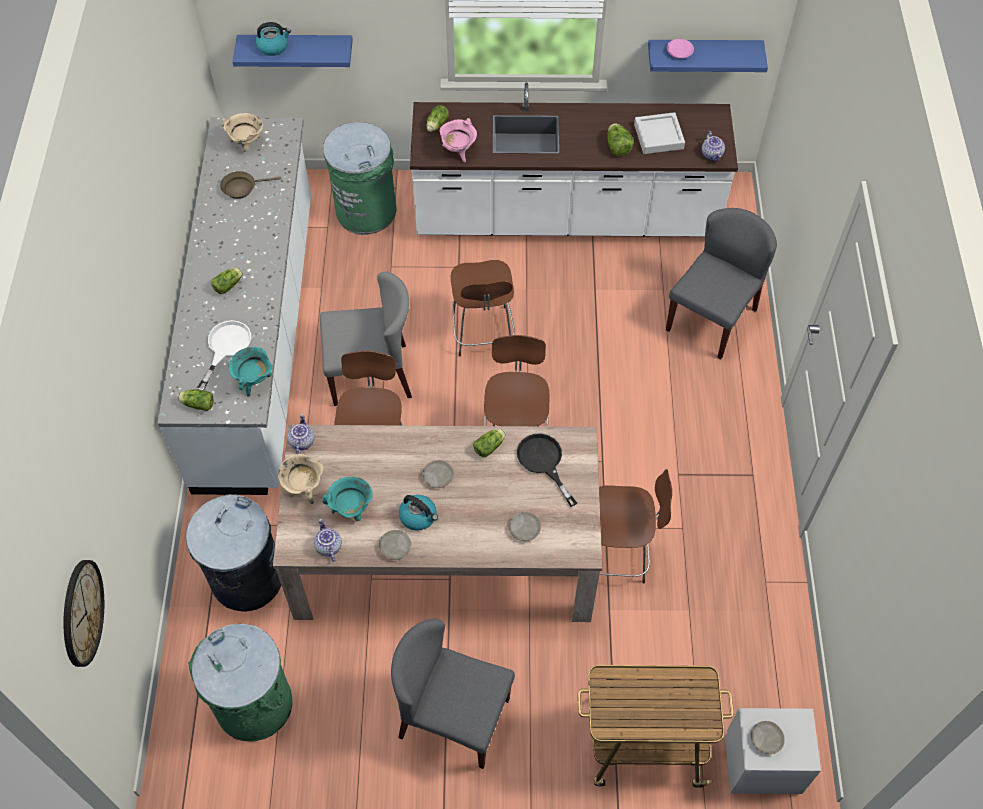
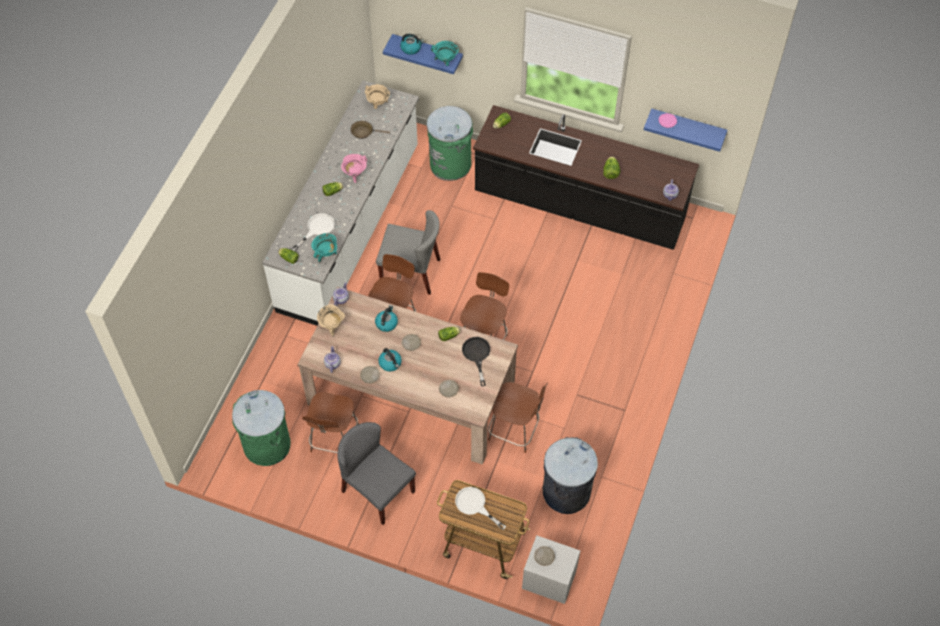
camera: 20 degrees right, 0 degrees up
(81, 613) = (180, 351): wall clock -> none
(246, 578) = (289, 372): grey trash can -> grey trash can (566, 492)
(351, 510) = (353, 347): turquoise cooking pot -> turquoise cooking pot (445, 61)
(387, 457) = (386, 323): none -> kettle
(458, 152) = (507, 146): pink cooking pot -> pink cooking pot (355, 174)
(482, 333) = (492, 267): brown stool -> brown stool (334, 440)
(566, 218) = (579, 207): white counter -> black counter
(639, 697) = (474, 505): none -> white frying pan
(658, 136) = (641, 173): grey tray -> none
(711, 319) = (645, 303): grey chair -> none

